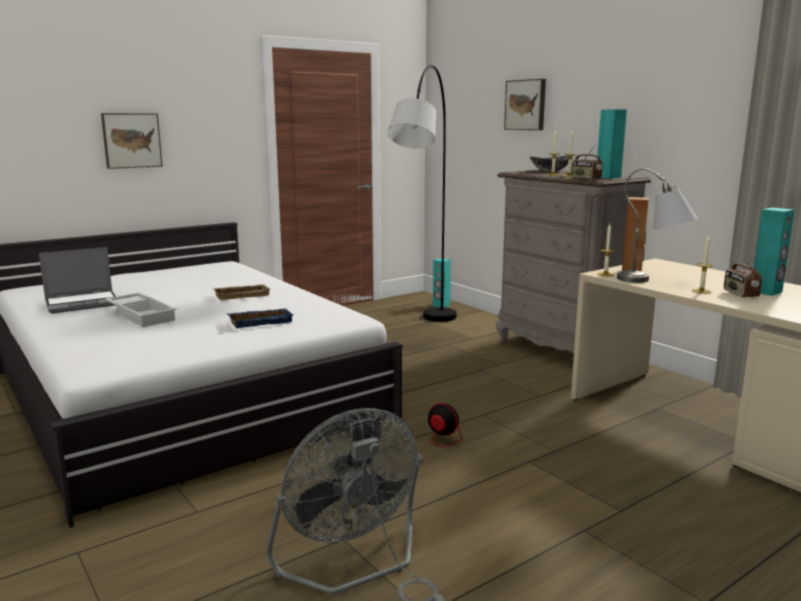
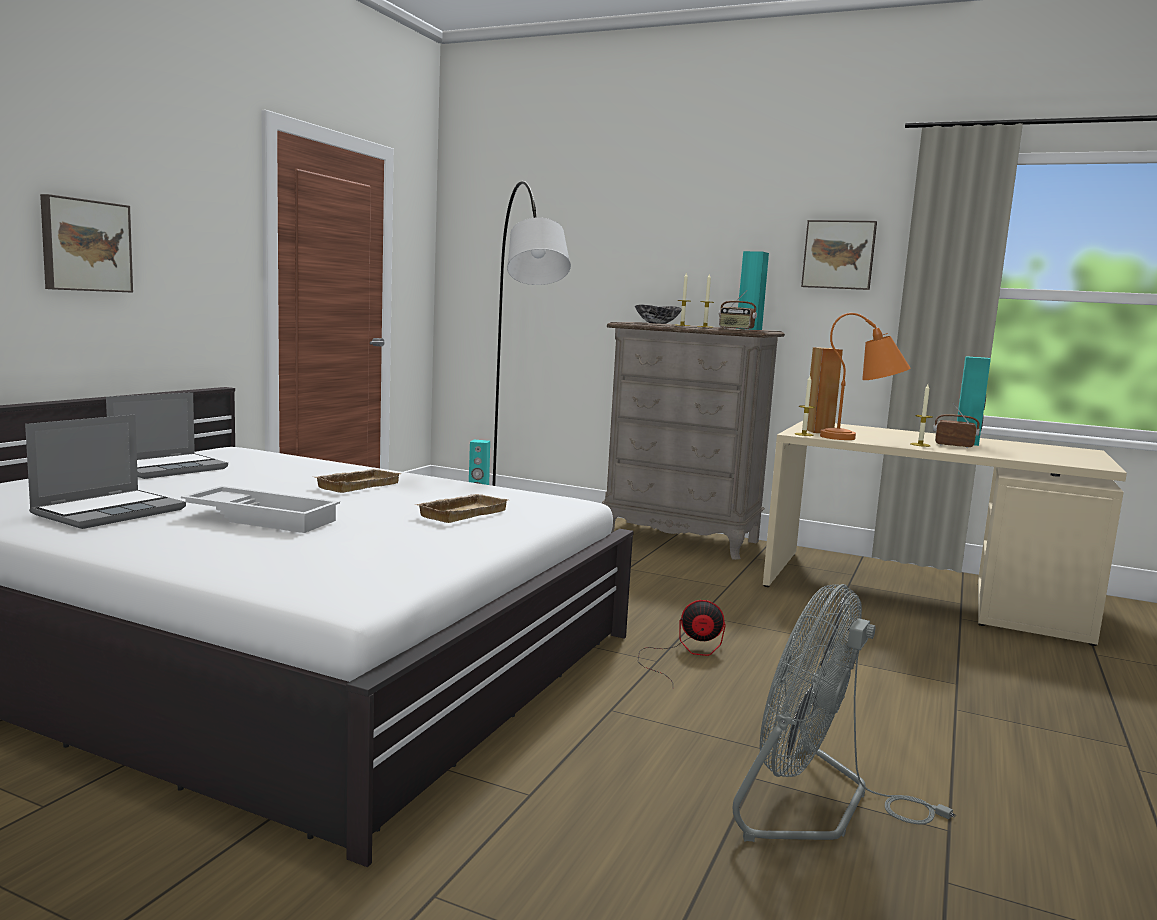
camera: 30 degrees left, 5 degrees down
(166, 276) = (169, 468): none -> laptop
(261, 321) = (461, 513): blue tray -> beige tray
(526, 105) = (605, 244): picture -> picture (839, 255)
(653, 282) = (862, 439): grey table lamp -> orange table lamp
(740, 294) = (954, 445): radio -> radio turned 150 degrees clockwise

